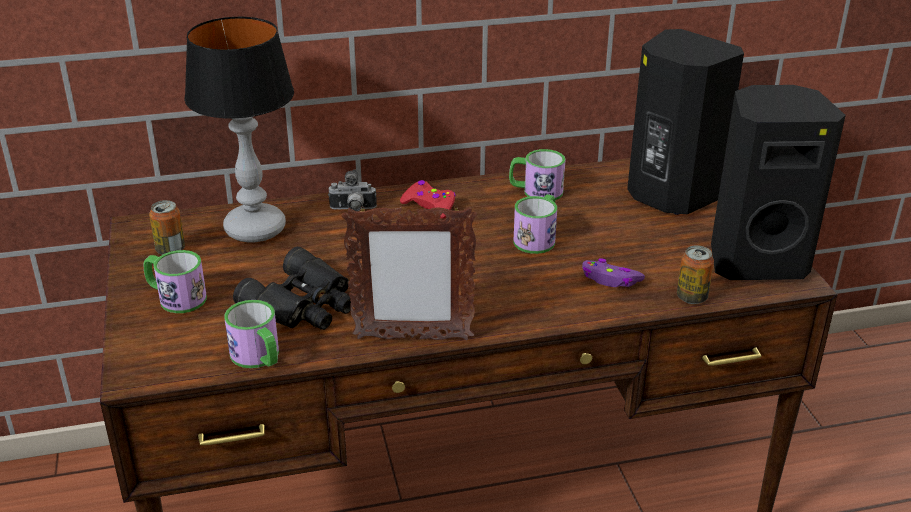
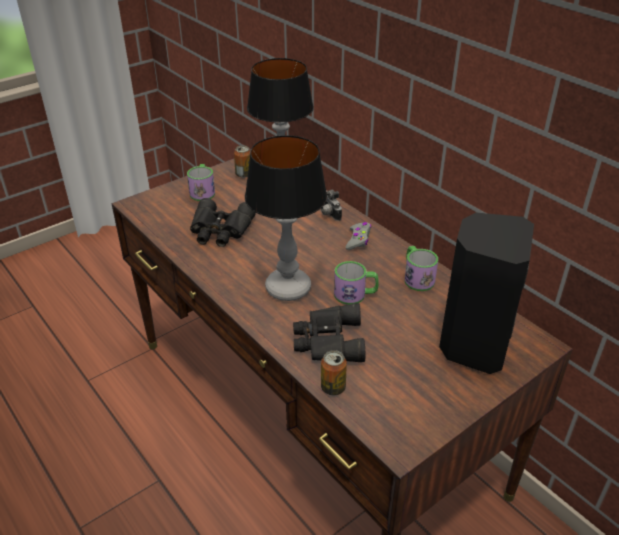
camera: 65 degrees right, 5 degrees up
(259, 357) = (165, 233): mug -> none
(412, 338) = (210, 276): picture frame -> none
(429, 205) = (358, 240): red game controller -> grey game controller
(490, 281) = (289, 288): none -> table lamp
(610, 280) = (327, 341): purple game controller -> black binoculars
(755, 261) = (412, 415): black speaker -> none

